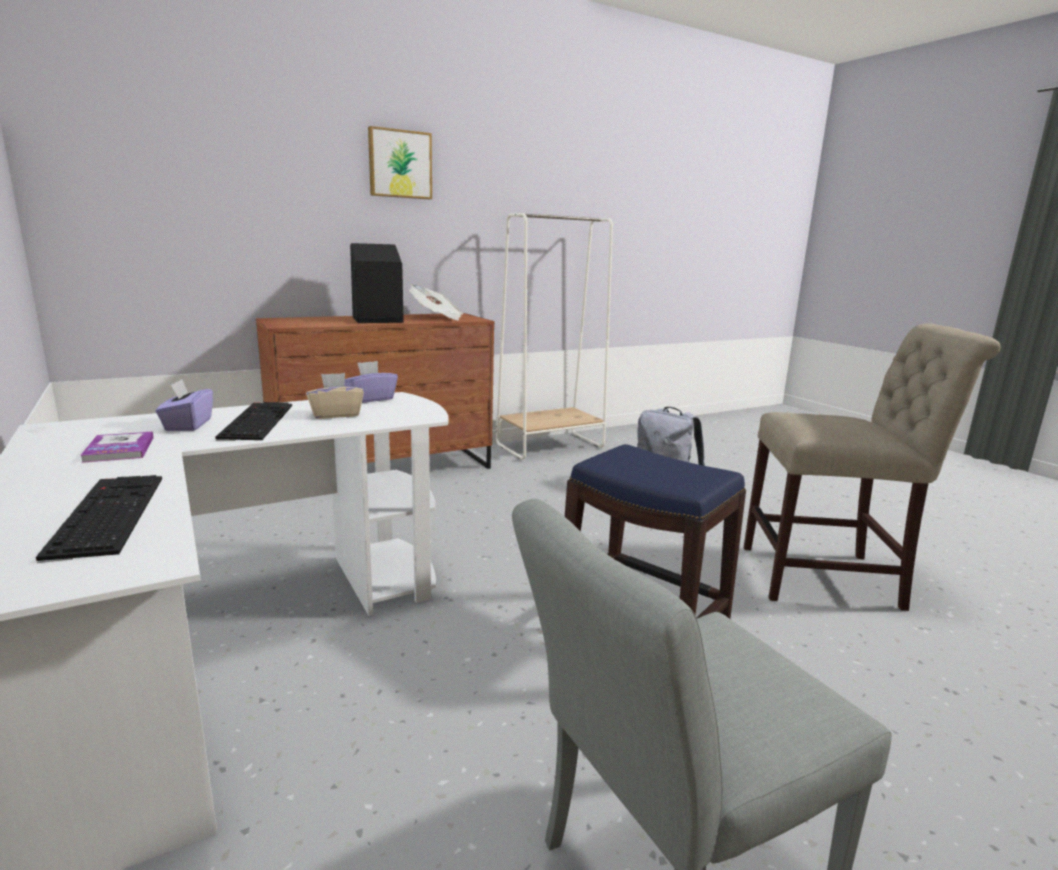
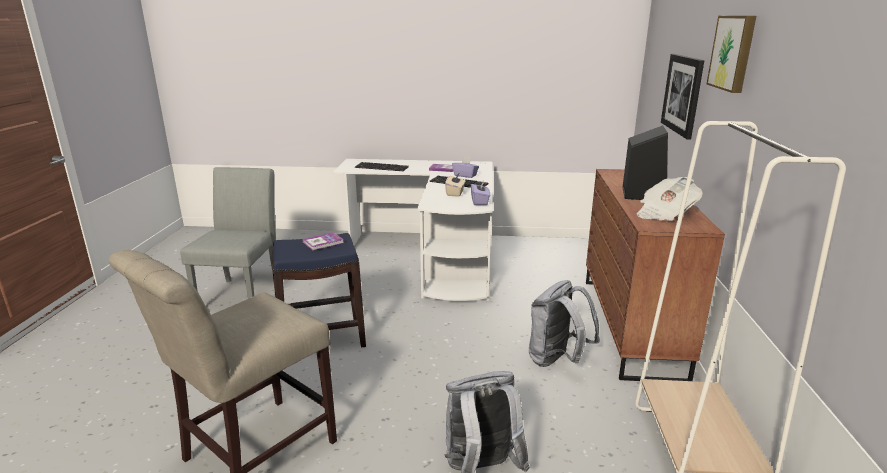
camera: 125 degrees right, 5 degrees up
(281, 213) = (683, 94): none -> picture
(490, 491) = (557, 360): none -> grey backpack
(638, 464) = (323, 242): none -> book

